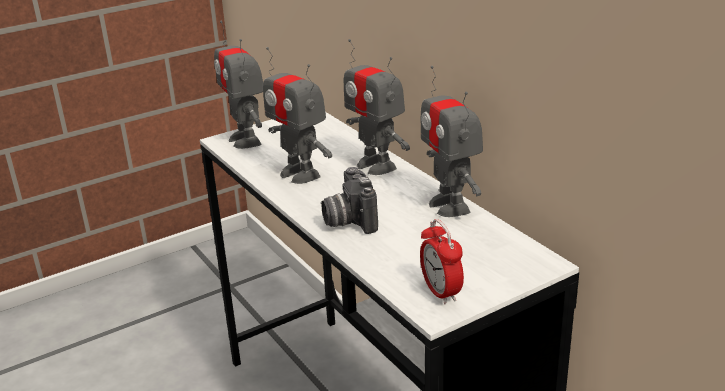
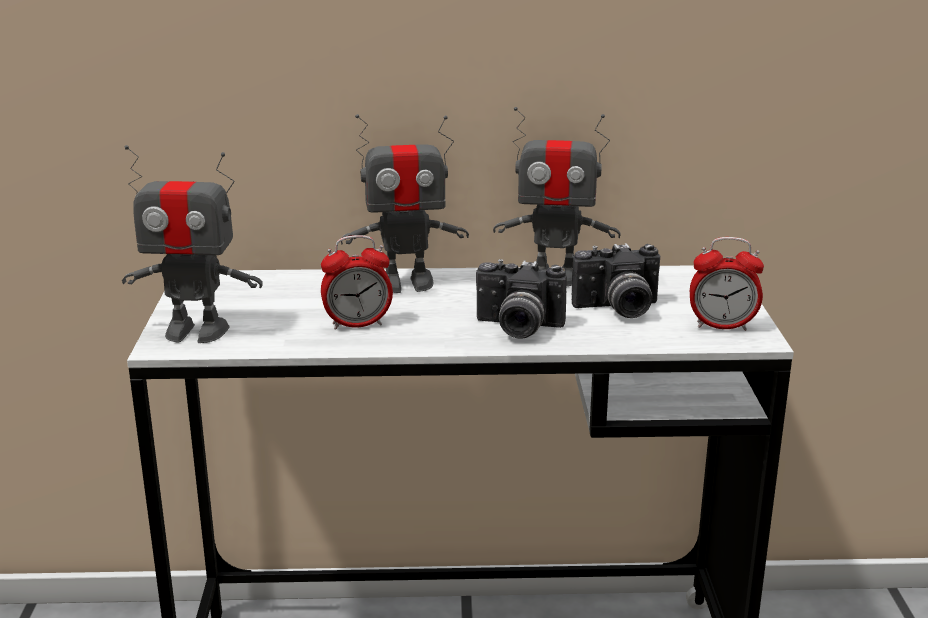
camera: 60 degrees left, 5 degrees down
(300, 174) = (357, 324): toy robot -> alarm clock
(421, 244) = (618, 310): none -> camera

